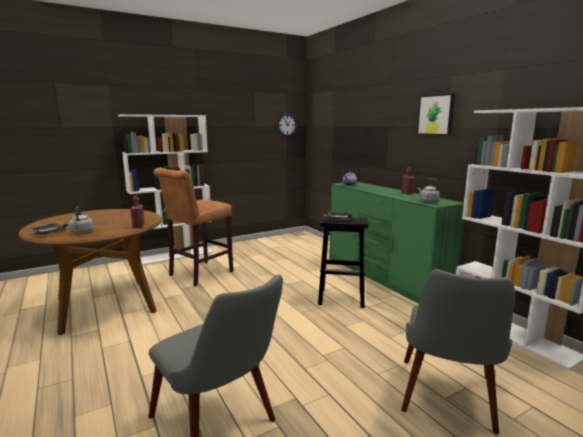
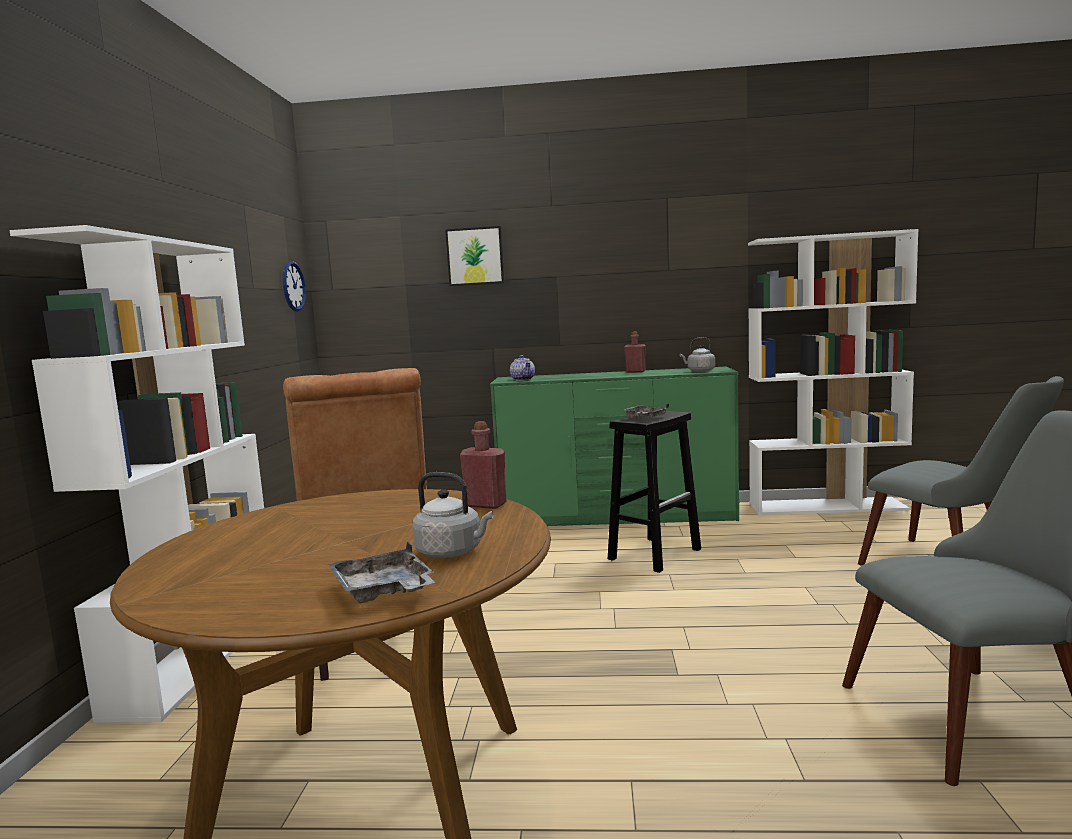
camera: 55 degrees left, 5 degrees down
(436, 115) = (653, 252): picture -> picture (475, 256)

